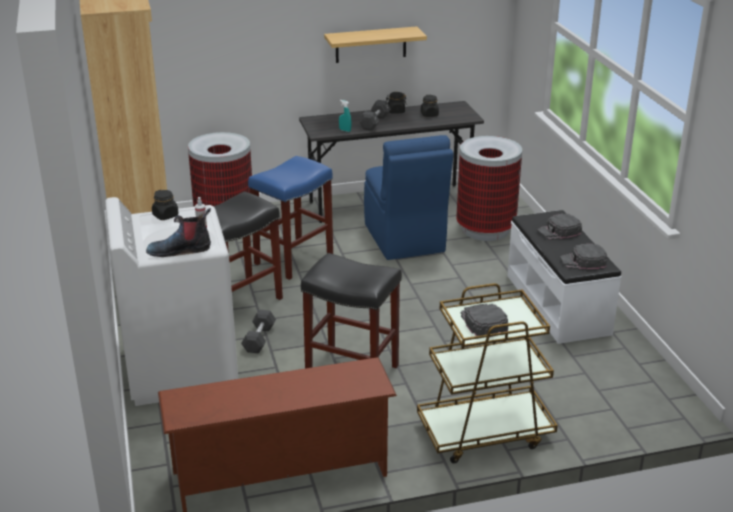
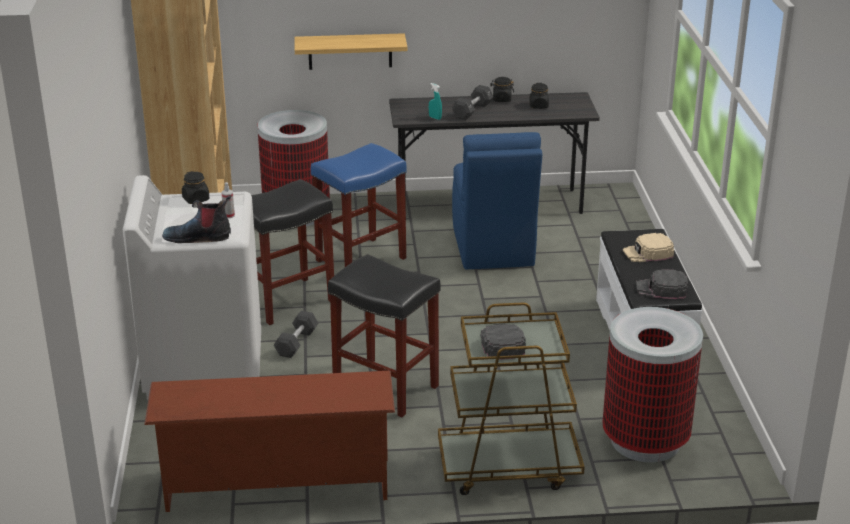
camera: 10 degrees right, 0 degrees up
(371, 44) = (476, 21): shelf -> shelf (350, 51)
(485, 229) = (590, 244): trash can -> trash can (645, 441)
(559, 231) = (648, 253): black cap -> beige cap

